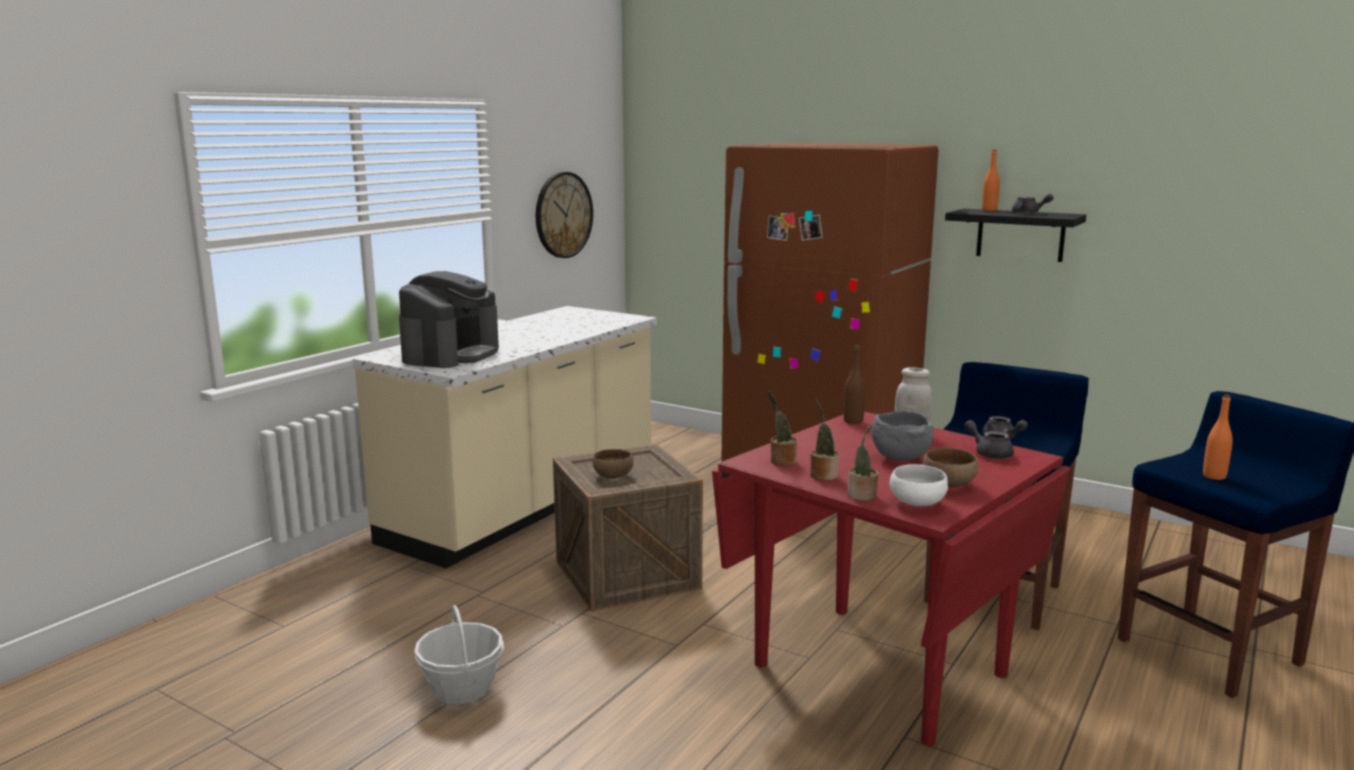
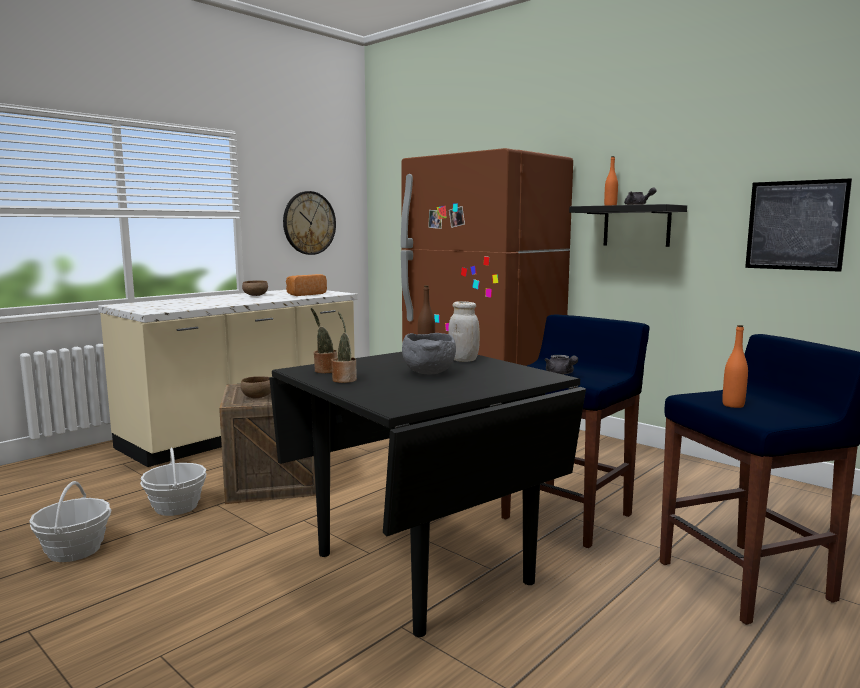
camera: 10 degrees right, 5 degrees down
(451, 354) = (169, 305): coffee machine -> none
(534, 620) = (176, 507): none -> basket
(593, 322) = (305, 294): none -> bread
(862, 496) = (354, 393): potted plant -> none
(878, 670) = (421, 568): red dining table -> black dining table
(918, 504) = (395, 400): white bowl -> none
(949, 485) = (445, 390): brown bowl -> brown bowl (255, 295)
(989, 453) = (514, 373): grey teapot -> none
(1216, 246) = (796, 225): none -> picture

